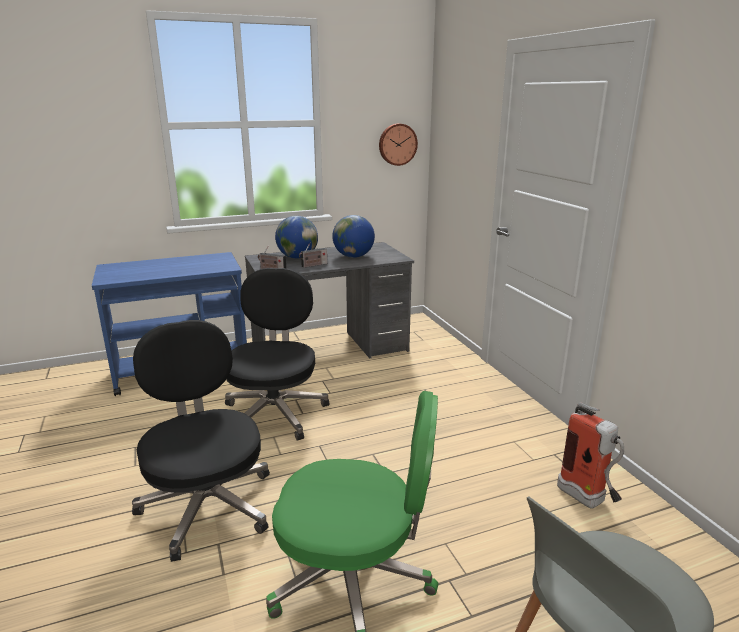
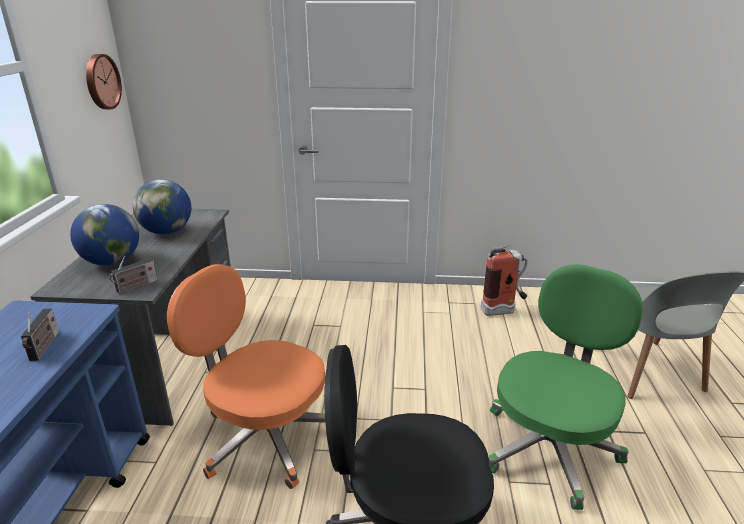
camera: 65 degrees left, 5 degrees up
(275, 412) = (265, 436): black office chair -> orange office chair
(313, 265) = (161, 259): radio -> radio (44, 347)

